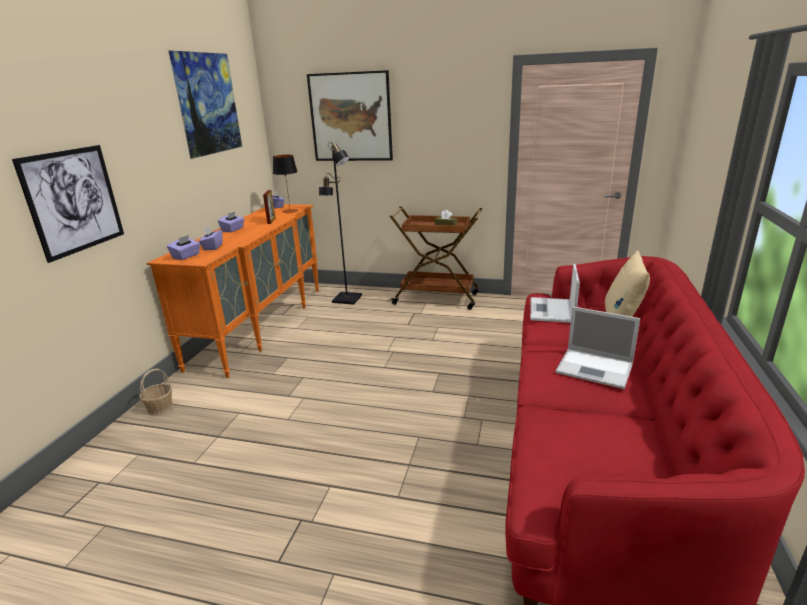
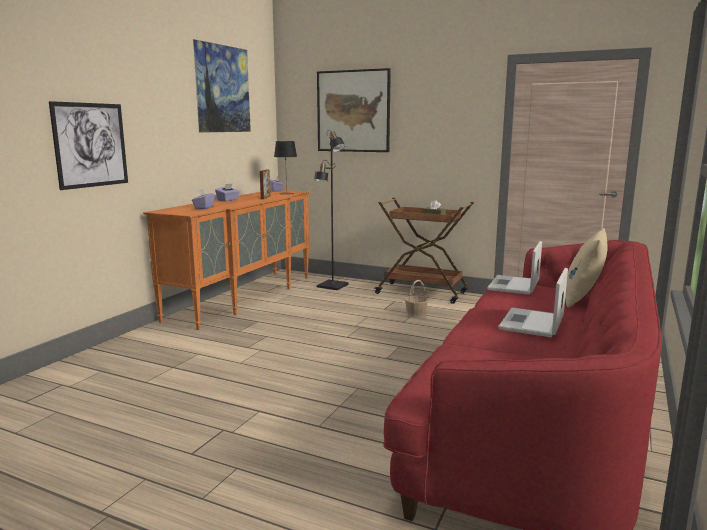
camera: 10 degrees right, 10 degrees down
(160, 408) = (131, 343): basket -> basket (415, 314)
(186, 256) = (178, 210): purple tissue box -> none
(596, 368) = (532, 323): laptop -> laptop turned 75 degrees clockwise

